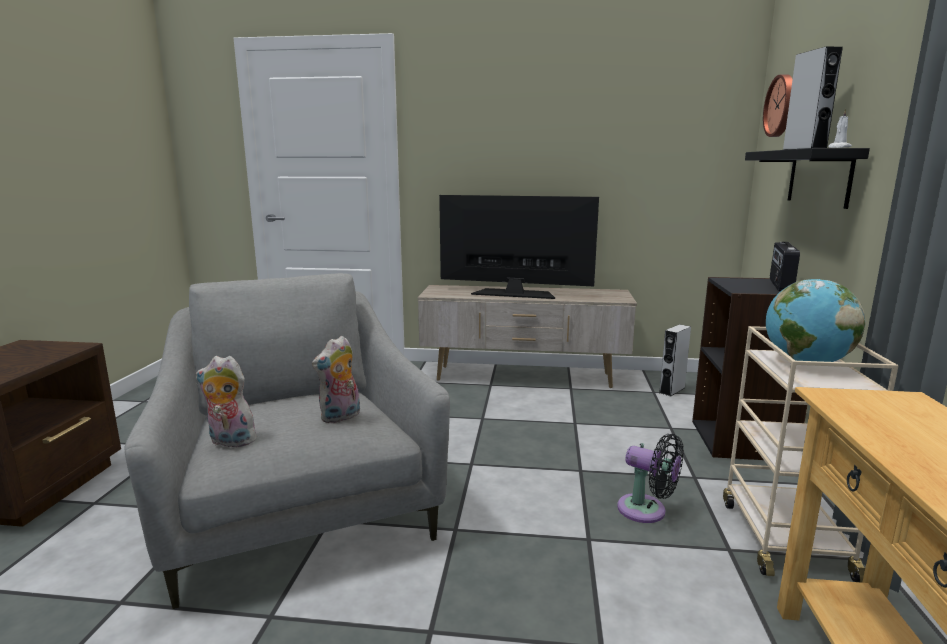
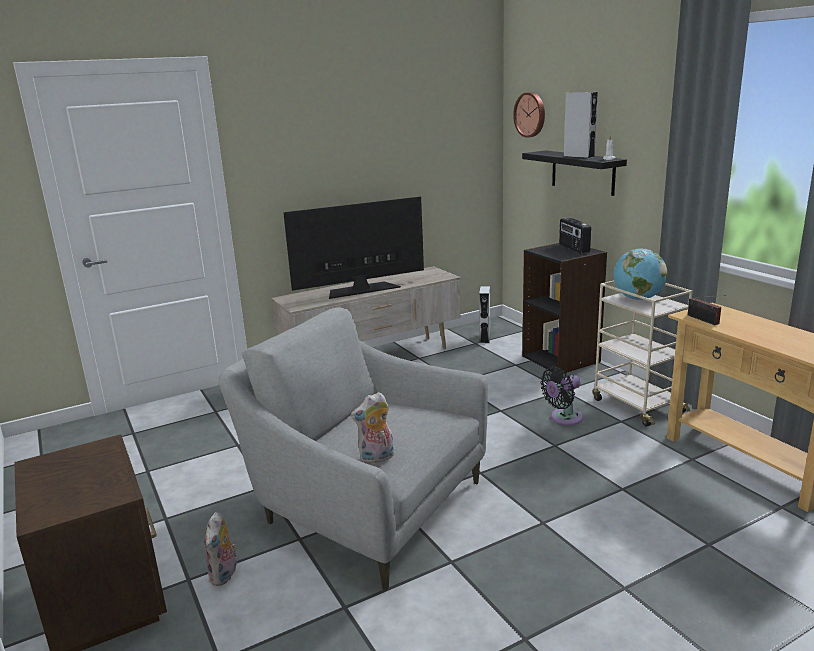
camera: 35 degrees left, 5 degrees up
(341, 417) = (415, 417): plush toy -> plush toy (225, 575)
(646, 511) = (563, 418): black fan -> black fan turned 150 degrees clockwise
(851, 411) = (704, 320): none -> radio

